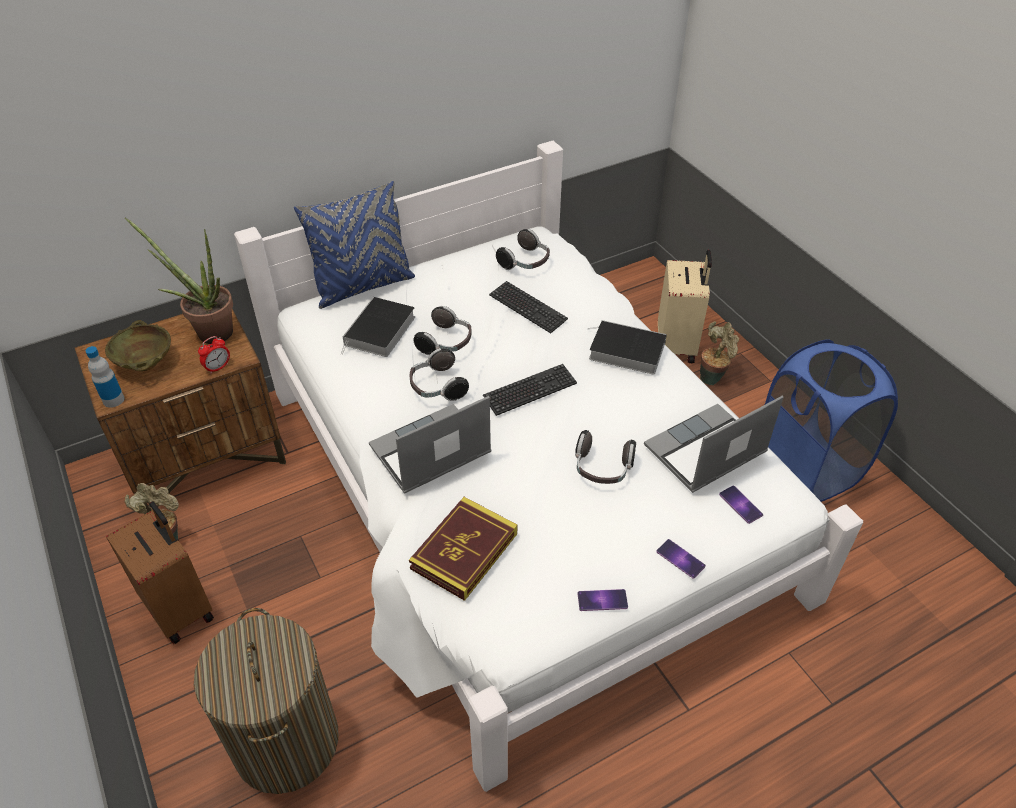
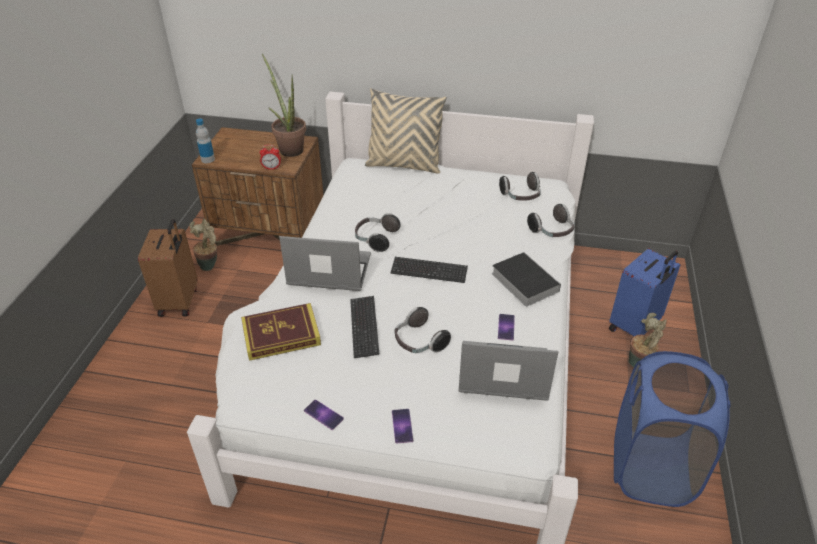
camera: 40 degrees right, 5 degrees down
(145, 362) = (242, 149): beige bowl -> none
(286, 742) = (153, 400): laundry basket -> none
(363, 286) = (404, 165): blue pillow -> beige pillow
(379, 332) = (381, 193): book -> none
(446, 343) = (411, 218): headphones -> headphones (552, 231)
(527, 308) = (488, 223): keyboard -> keyboard (364, 327)
(677, 346) = (635, 327): beige suitcase -> blue suitcase
(740, 504) = (486, 422): phone -> phone (506, 327)

